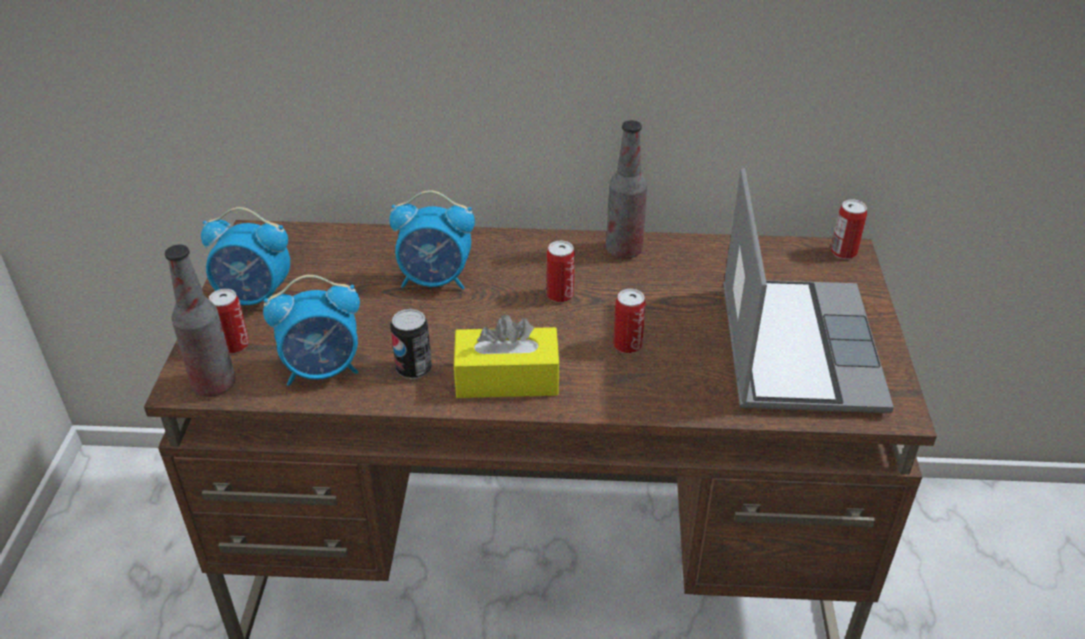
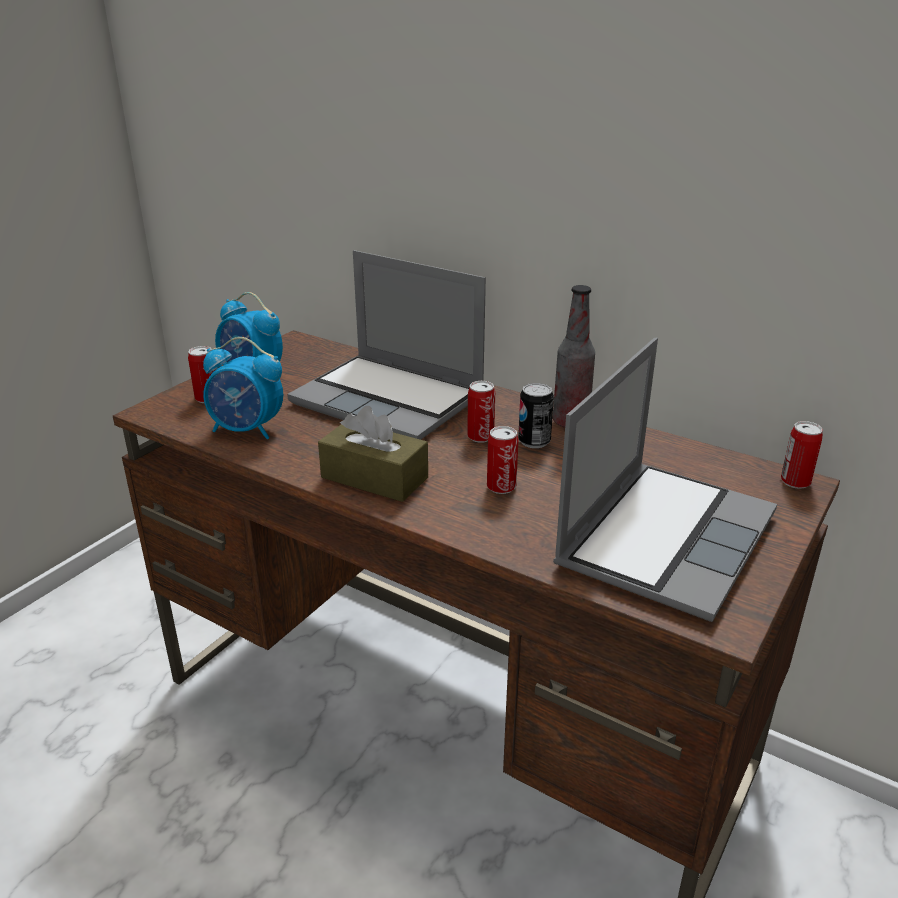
camera: 30 degrees right, 10 degrees down
(214, 385) = (167, 416): bottle -> none
(414, 369) = (311, 449): can -> can (534, 441)
(436, 281) = (391, 400): alarm clock -> laptop
(507, 378) = (374, 477): yellow tissue box -> brown tissue box

